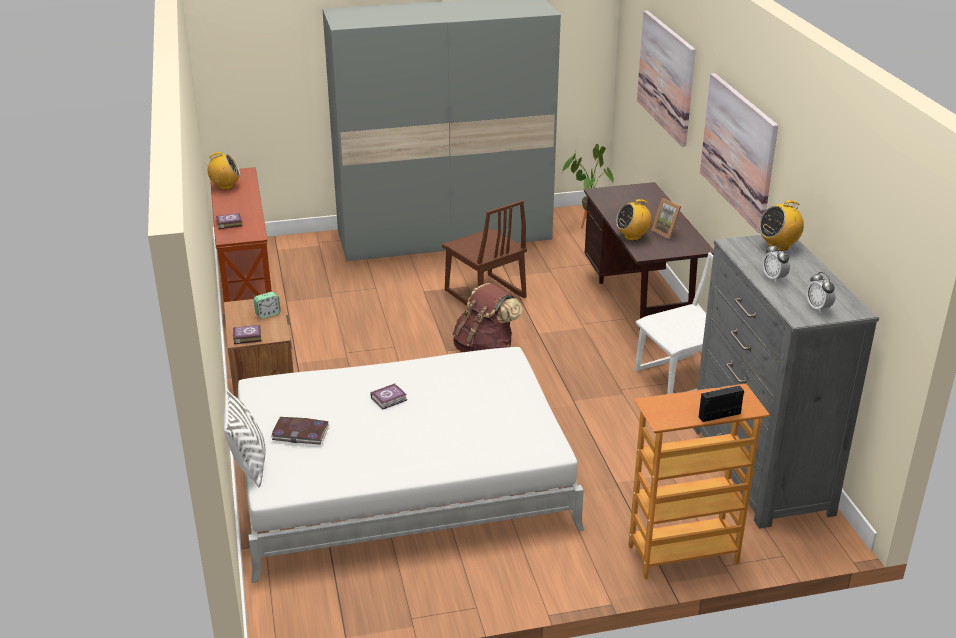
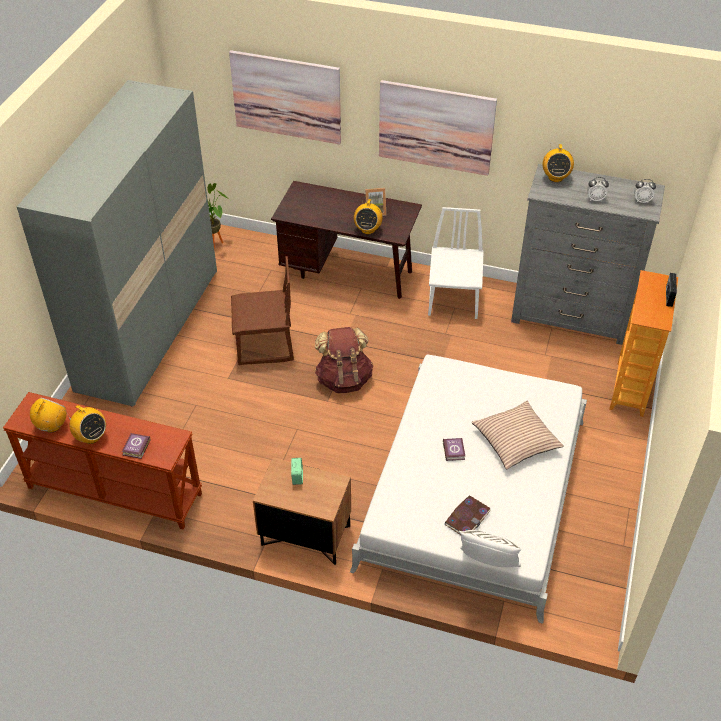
camera: 60 degrees left, 15 degrees up
(226, 203) = (91, 437): none -> radio
(246, 337) = (325, 503): book -> none
(439, 434) = (515, 440): none -> pillow

